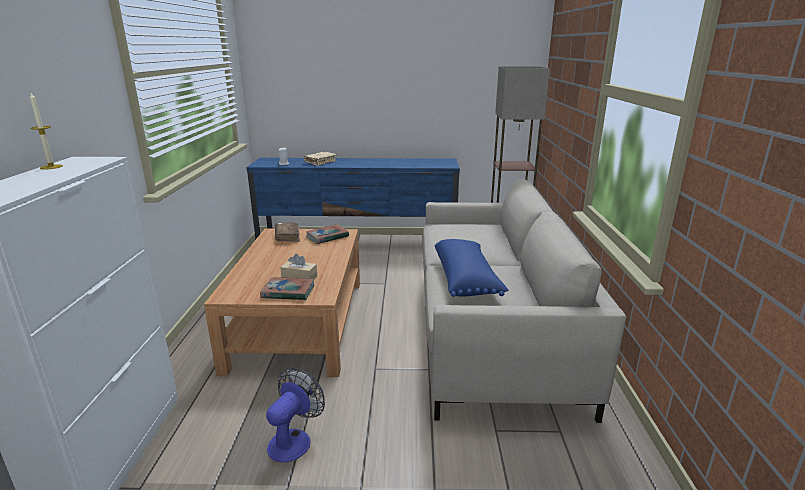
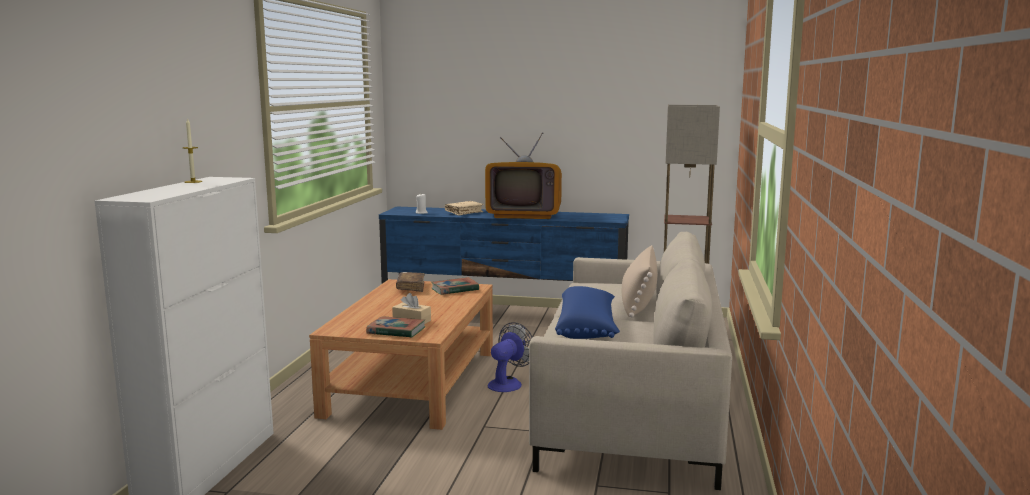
camera: 10 degrees right, 10 degrees down
(294, 439) = (381, 473): fan -> fan (508, 383)
(372, 163) = (524, 215): none -> television
(493, 244) = (638, 302): none -> beige pillow

